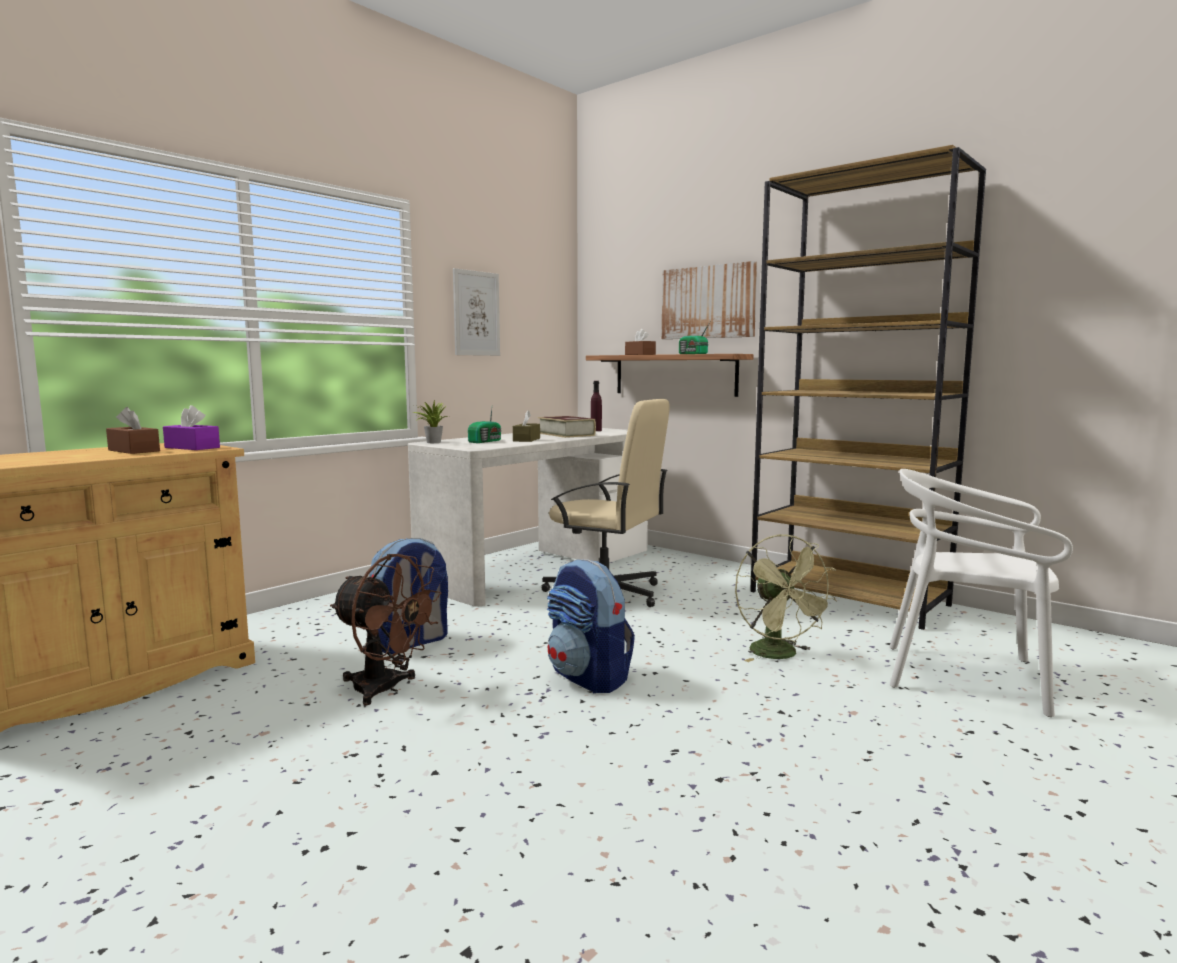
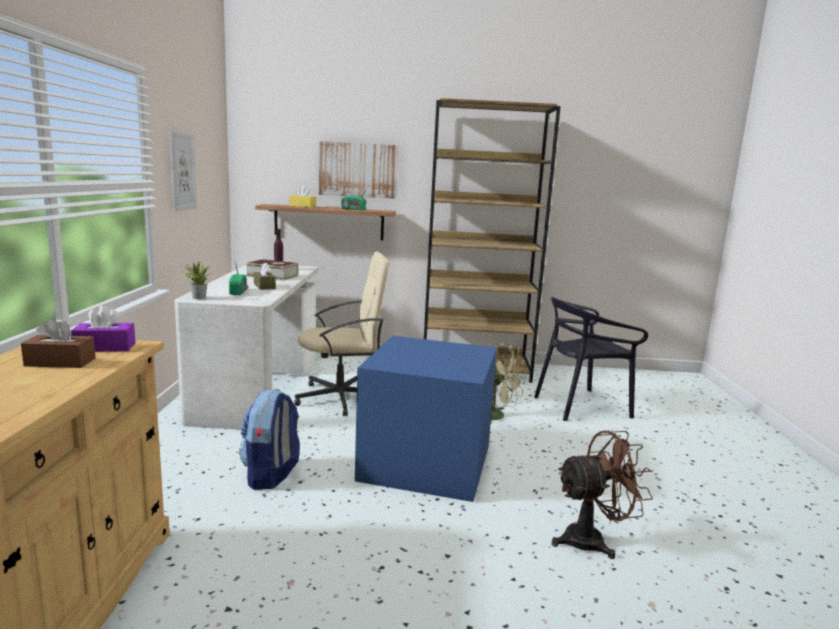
camera: 40 degrees left, 5 degrees up
(386, 689) = (318, 515): brown fan -> brown fan (593, 540)
(589, 678) = (428, 462): backpack -> blue storage box
(640, 354) = (303, 206): brown tissue box -> yellow tissue box
(965, 676) = (581, 406): white chair -> black chair

